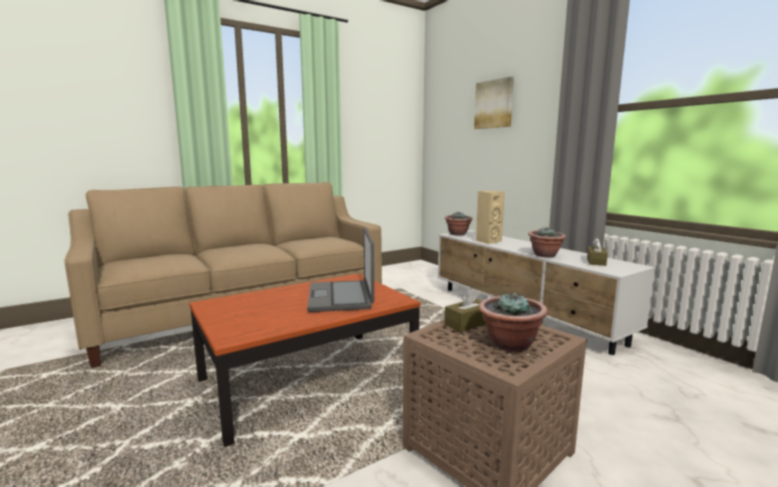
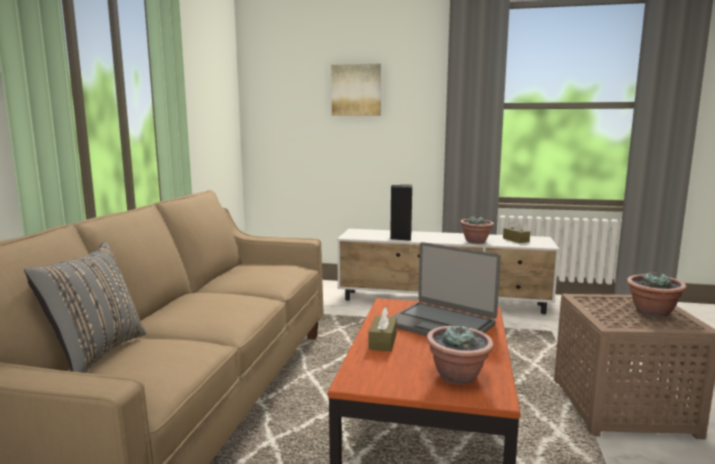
camera: 45 degrees left, 0 degrees up
(157, 255) = (95, 354): none -> grey pillow
(458, 234) = (354, 235): potted plant -> potted plant (458, 376)
(468, 323) = (599, 308): brown tissue box -> brown tissue box (383, 341)
(487, 241) = (401, 238): beige speaker -> black speaker

